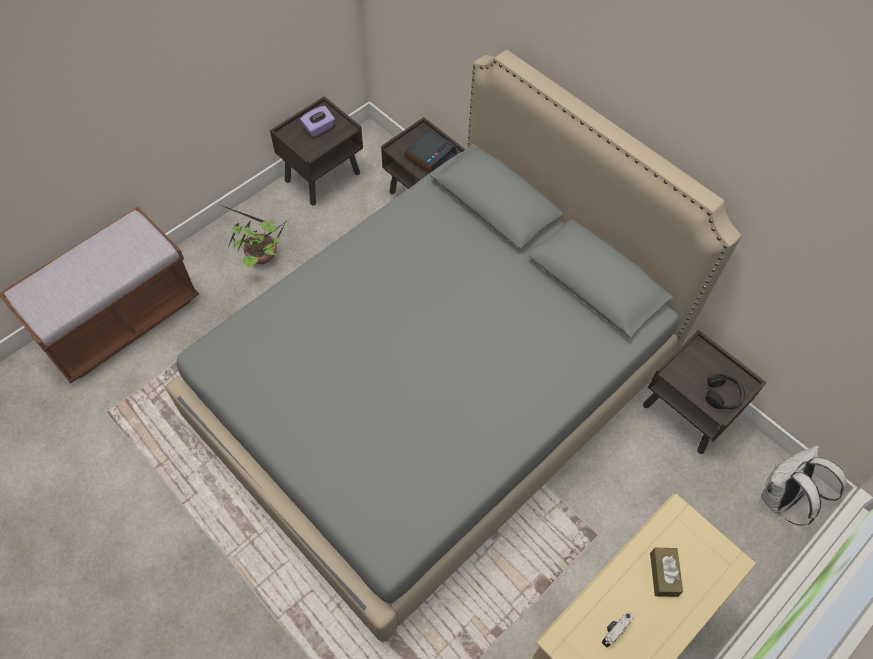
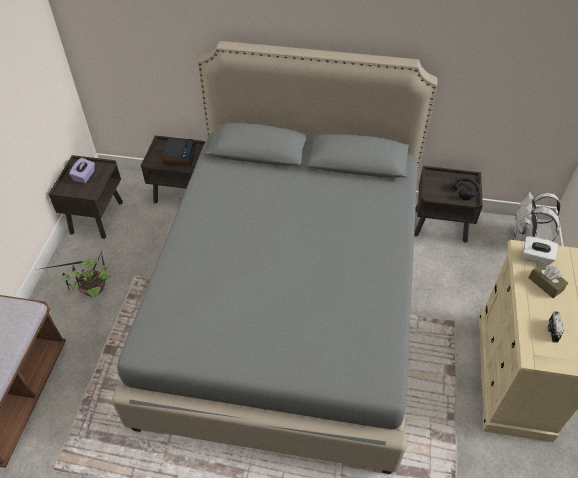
camera: 35 degrees left, 10 degrees down
(685, 536) = (536, 257): none -> white tissue box

